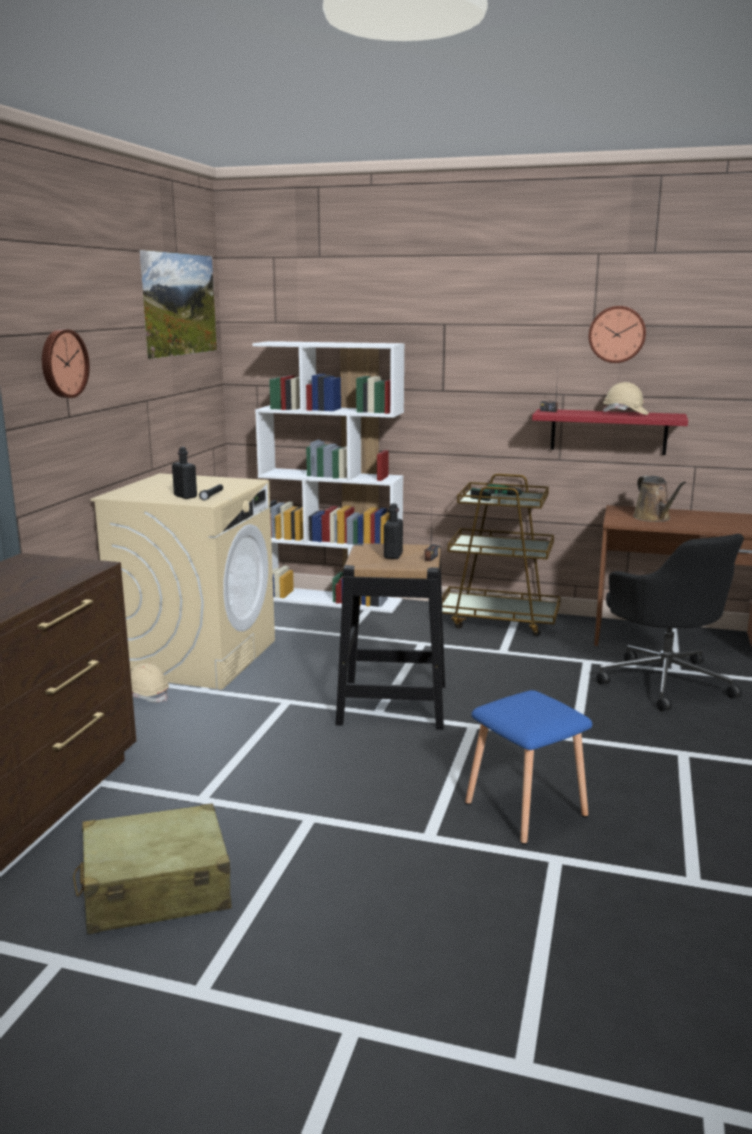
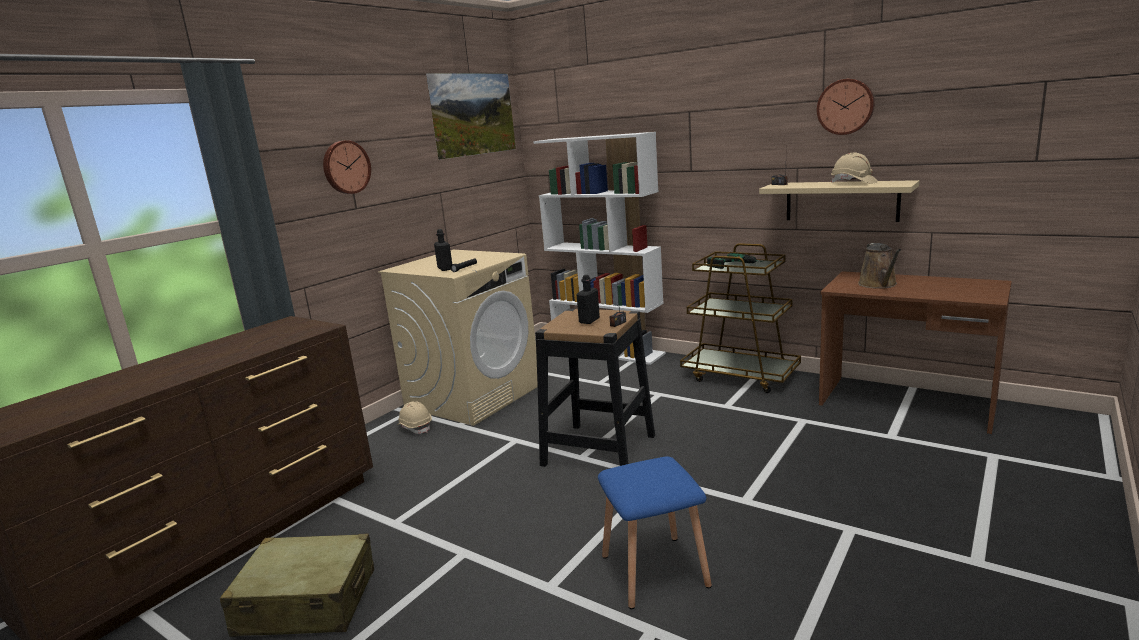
camera: 20 degrees right, 0 degrees up
(608, 431) = (841, 201): red shelf -> beige shelf
(664, 681) = (872, 447): black office chair -> none

